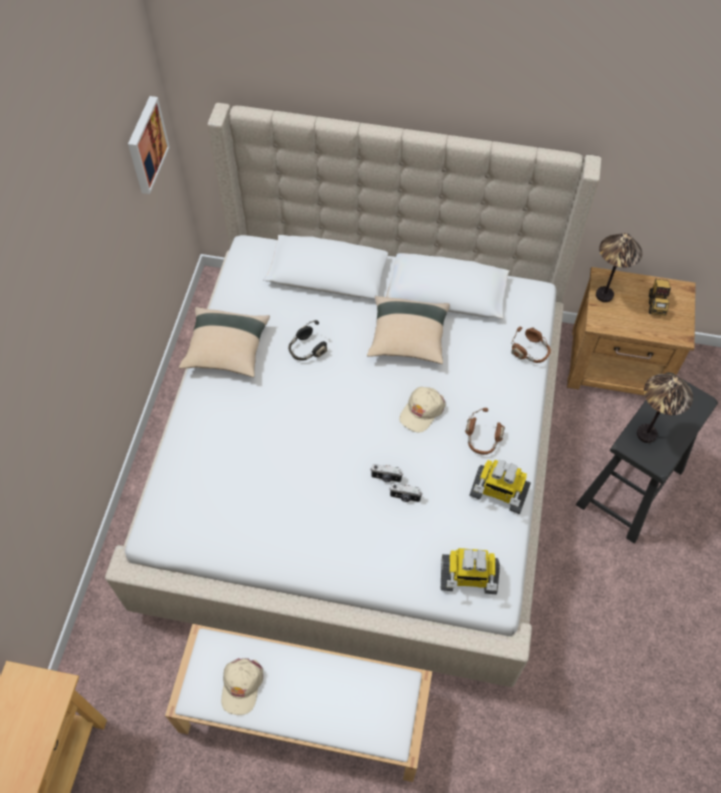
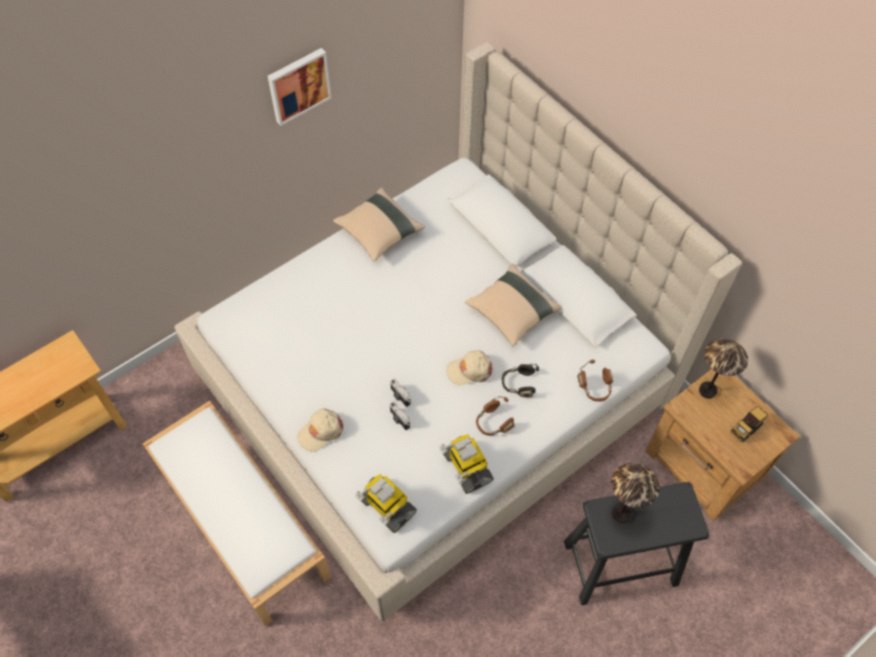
camera: 40 degrees right, 0 degrees up
(145, 145) = (416, 44): picture -> picture (298, 85)
(241, 686) = (198, 462): beige cap -> beige cap (320, 431)
(306, 349) = (432, 269): black headphones -> black headphones (518, 384)

